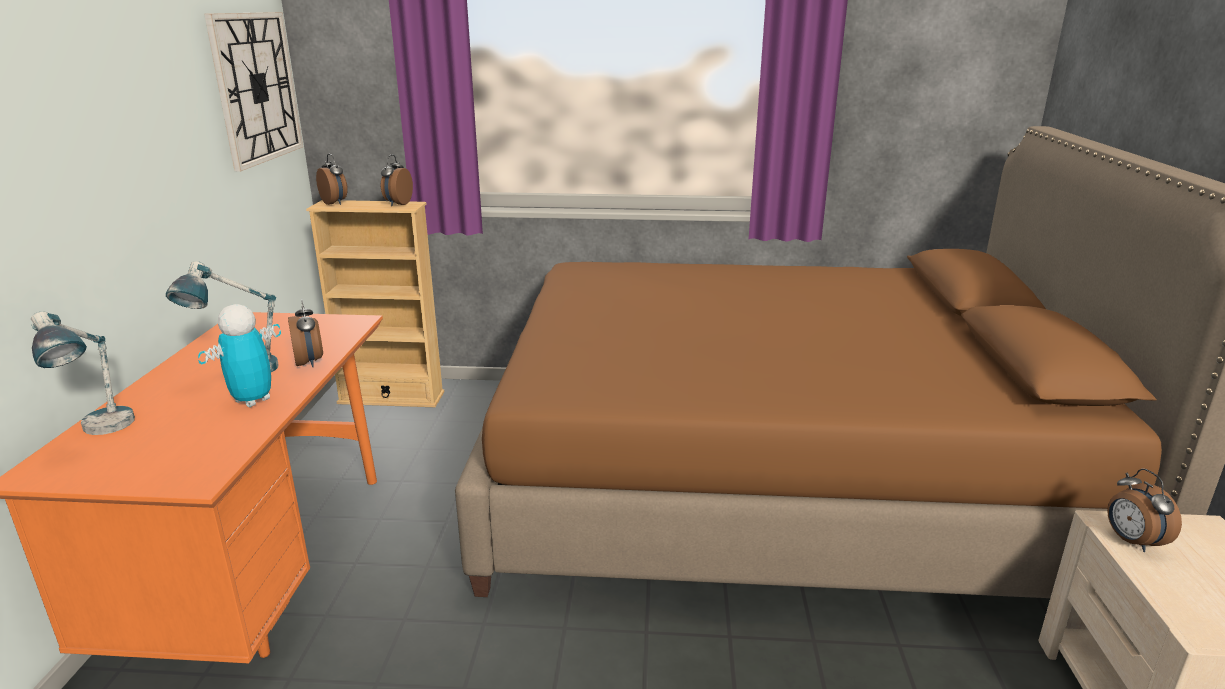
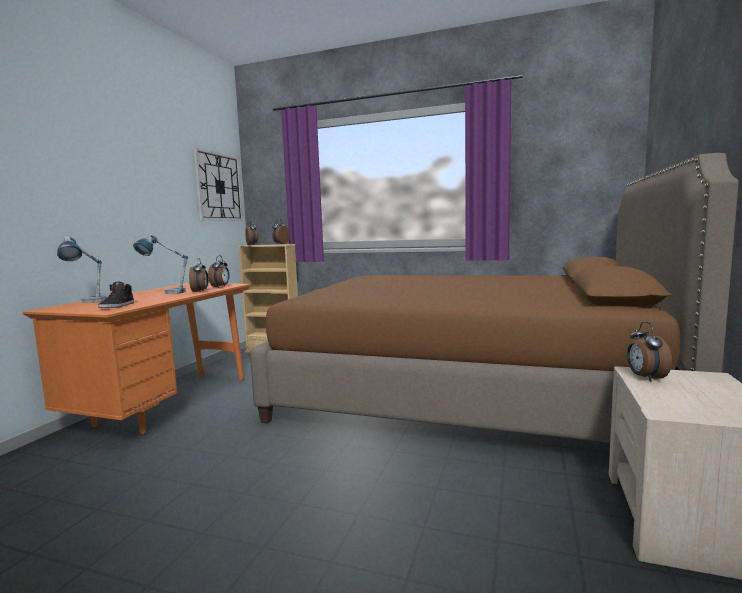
camera: 15 degrees right, 15 degrees down
(192, 450) = (117, 306): none -> black shoe
(252, 400) = (161, 298): toy robot -> none
(332, 335) = (220, 287): none -> alarm clock

